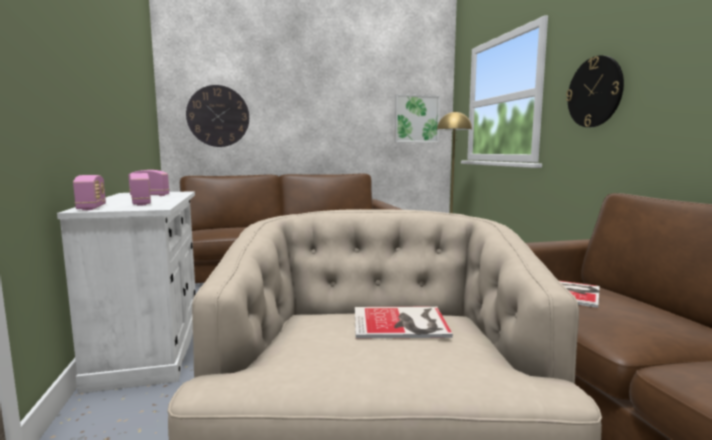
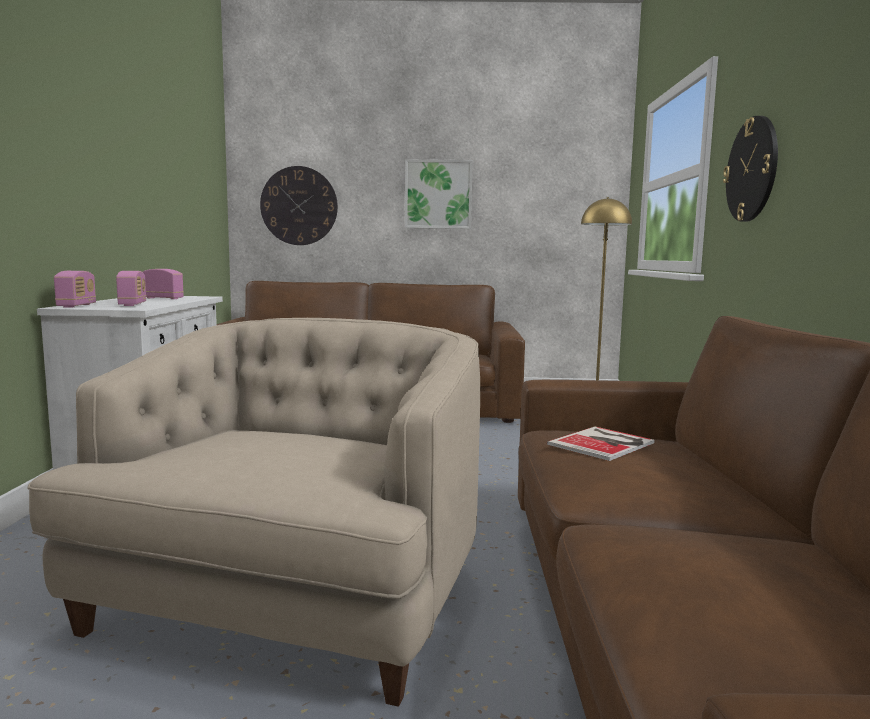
camera: 15 degrees right, 0 degrees up
(402, 323) = (309, 442): book -> none
(416, 119) = (571, 208): picture -> picture (438, 194)

